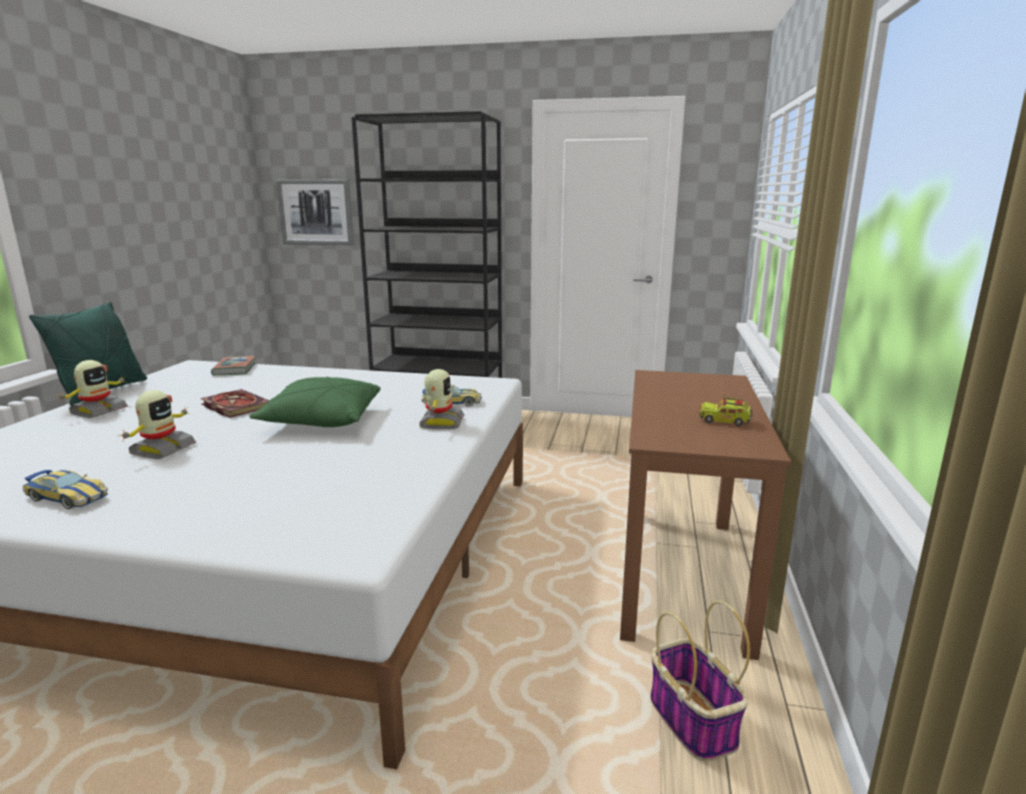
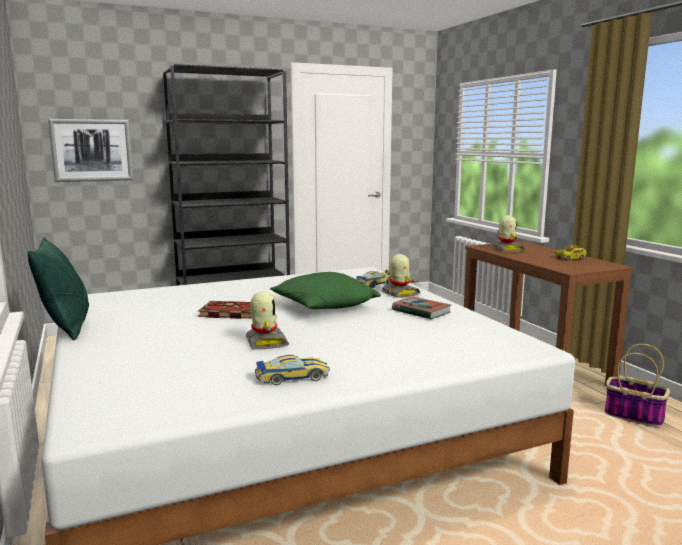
camera: 35 degrees left, 5 degrees down
(98, 411) = (116, 337): toy robot -> toy robot (507, 249)
(234, 369) = (141, 294): book -> book (421, 311)

